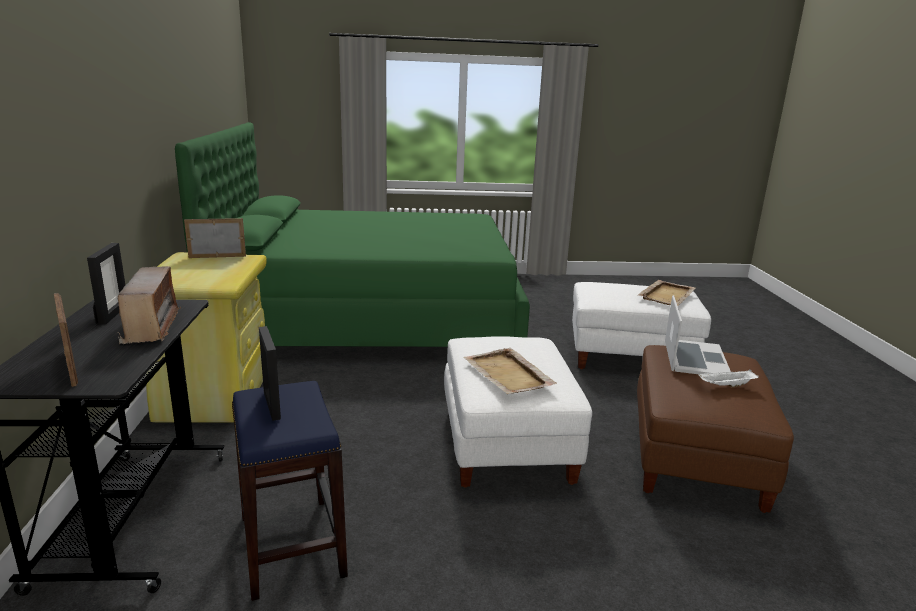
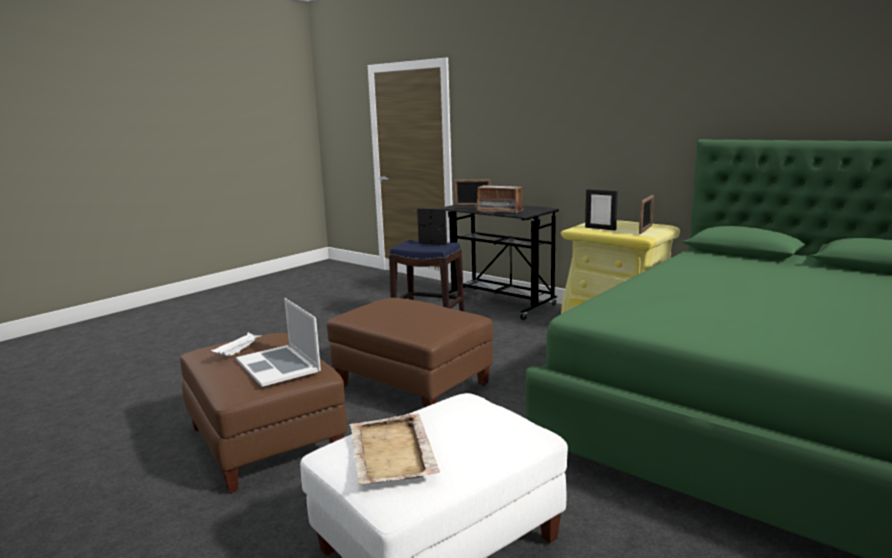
camera: 135 degrees right, 5 degrees down
(112, 314) = (528, 209): picture frame -> picture frame (600, 228)
(506, 444) = (412, 386): white ottoman -> brown ottoman
(508, 374) = (396, 305): beige tray -> none

